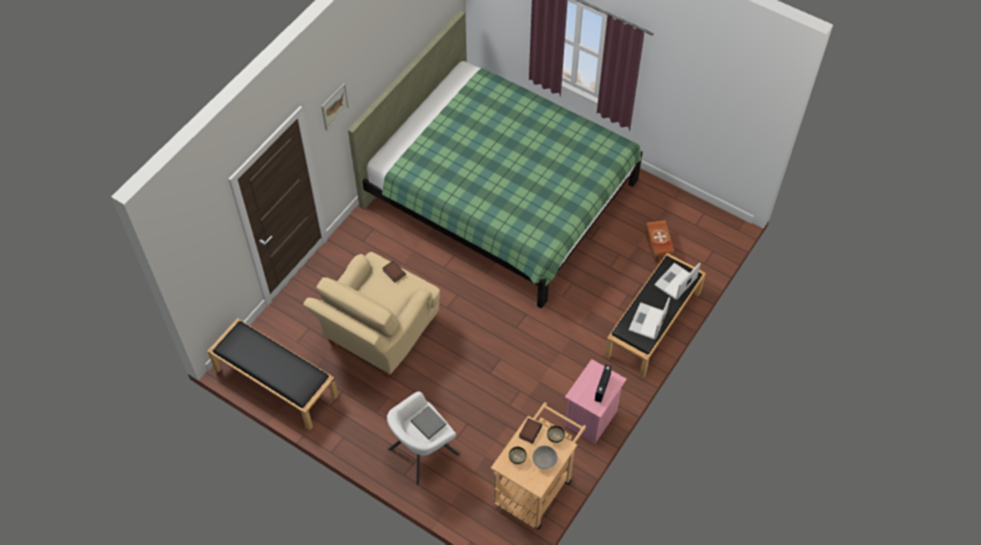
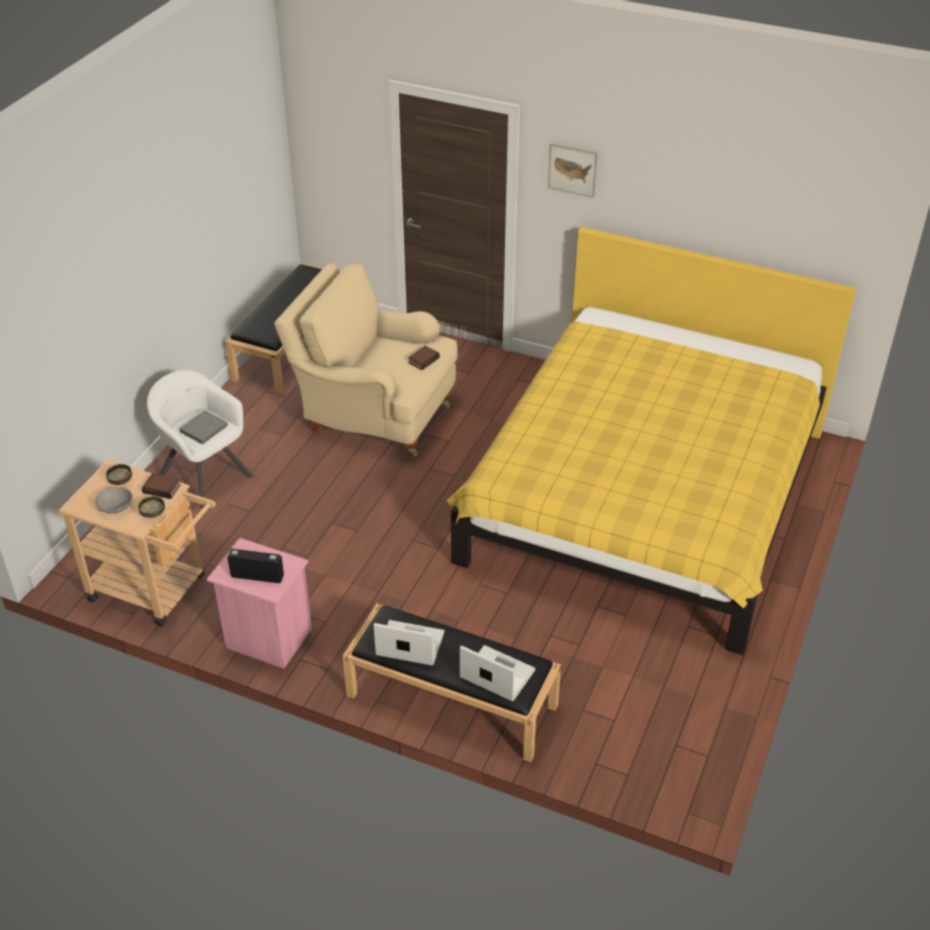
camera: 80 degrees right, 15 degrees down
(500, 195) = (644, 496): green bed -> yellow bed
(657, 248) = (608, 694): brown storage box -> none

